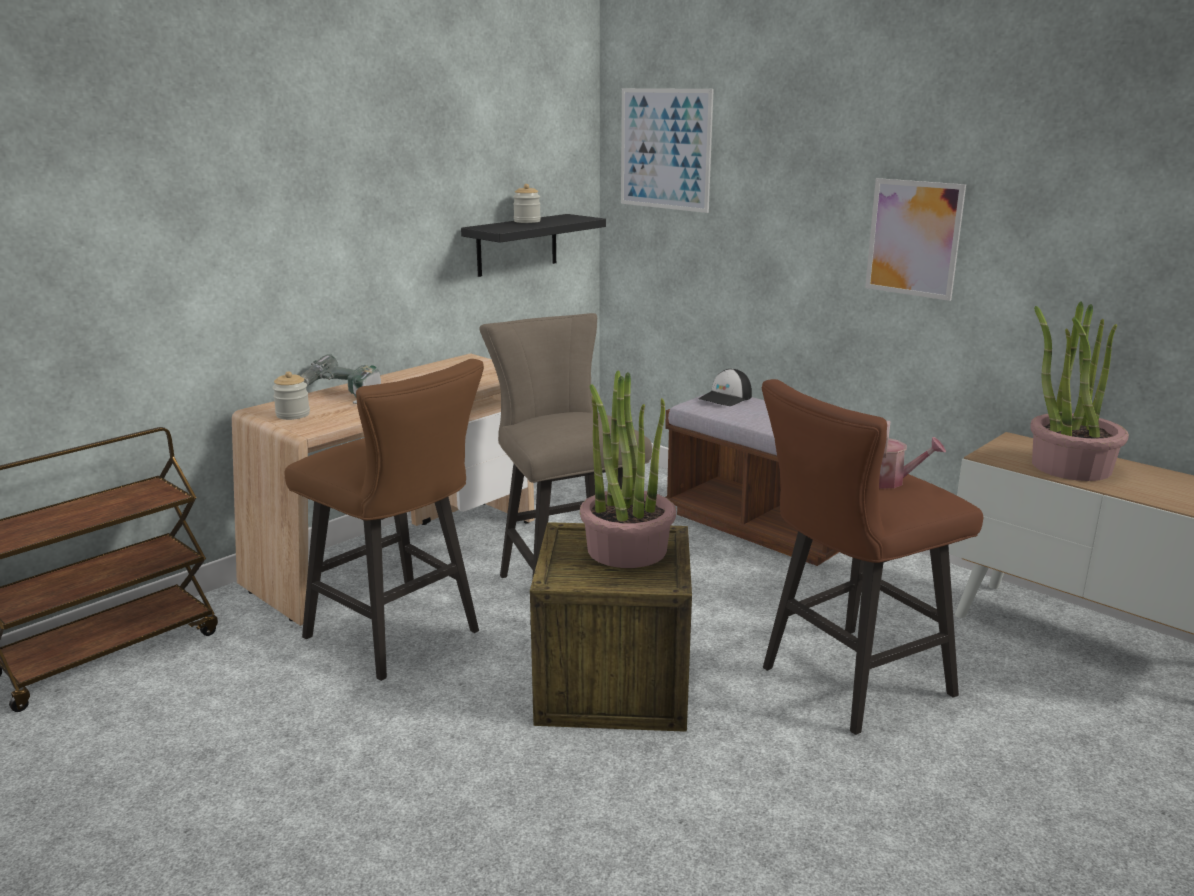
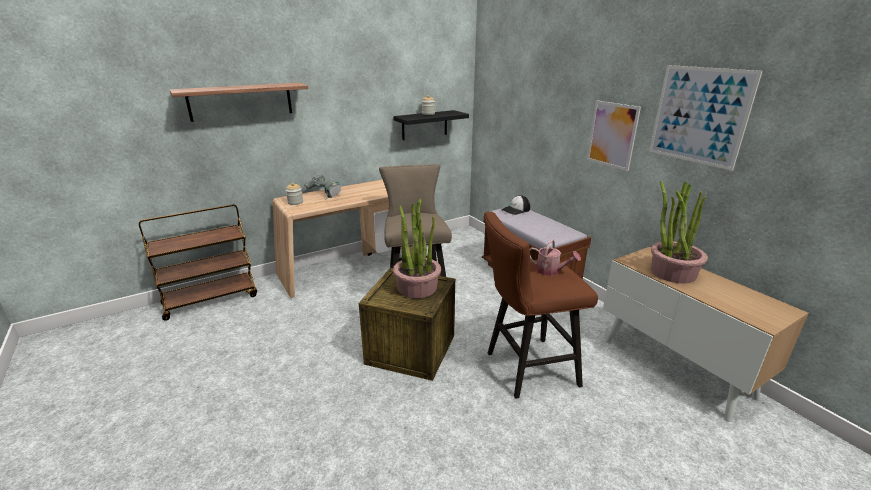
camera: 15 degrees right, 5 degrees up
(168, 201) = (241, 101): none -> shelf
(401, 637) = (330, 310): brown stool -> none
(665, 149) = (501, 79): picture -> picture (699, 116)

